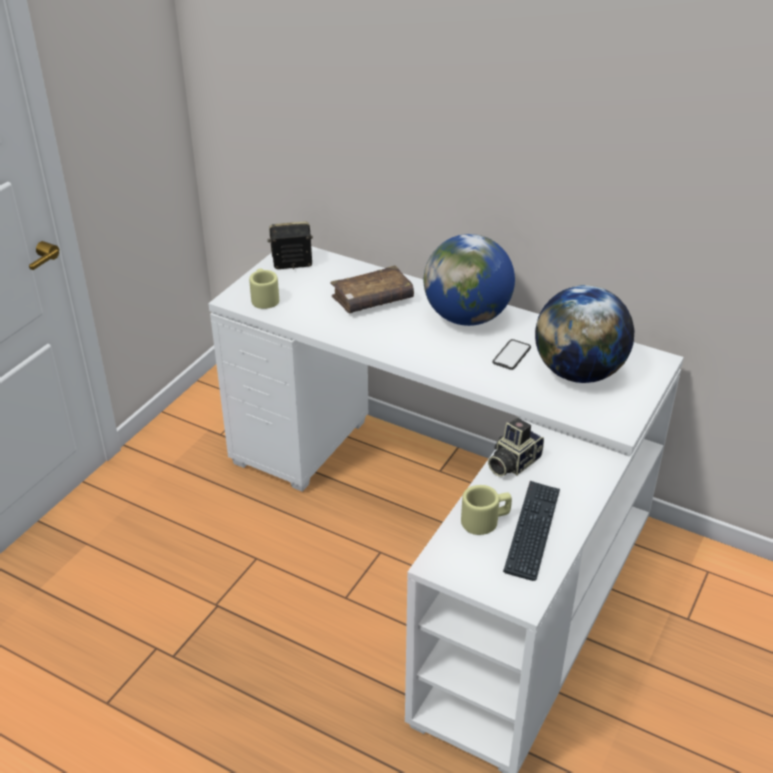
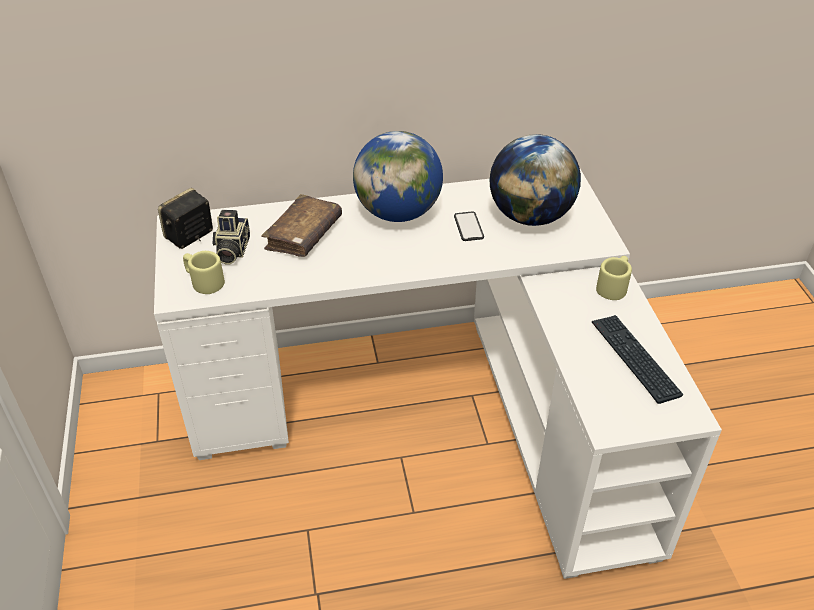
camera: 40 degrees left, 5 degrees up
(486, 521) = (597, 372): beige mug -> beige mug (613, 286)
(512, 462) = (559, 314): camera -> camera (231, 250)

